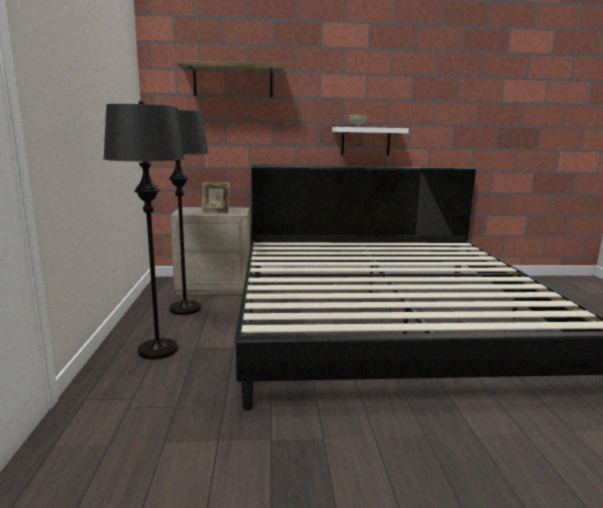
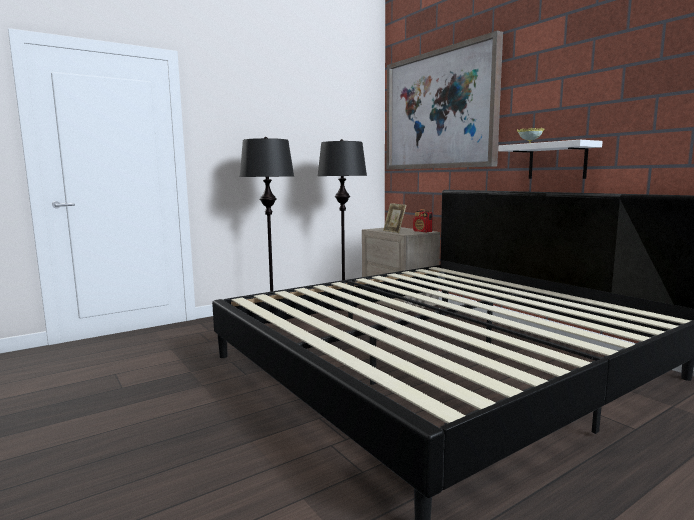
camera: 60 degrees right, 5 degrees down
(233, 81) = (439, 110): shelf -> picture
(238, 209) = (422, 231): none -> radio

